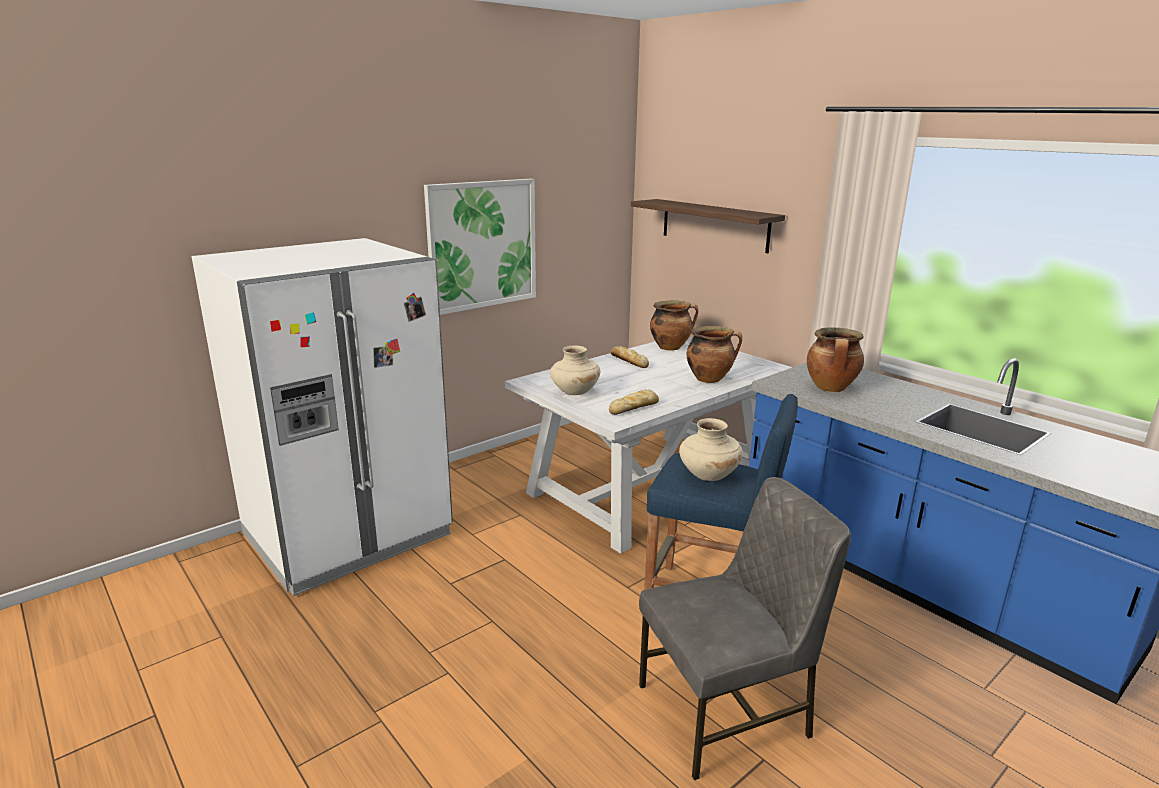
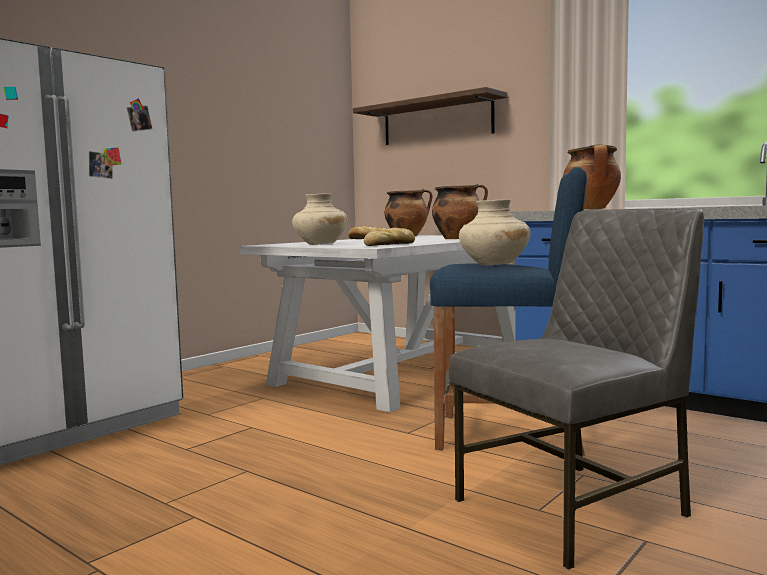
camera: 10 degrees left, 15 degrees down
(482, 245) = (206, 130): picture -> none

